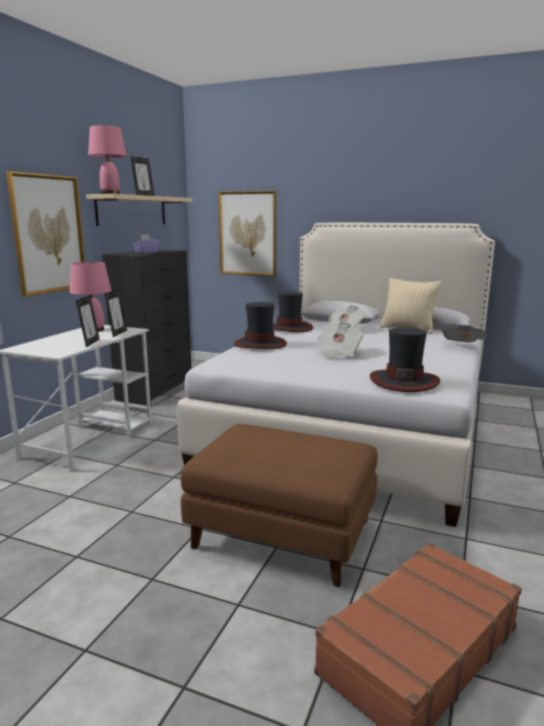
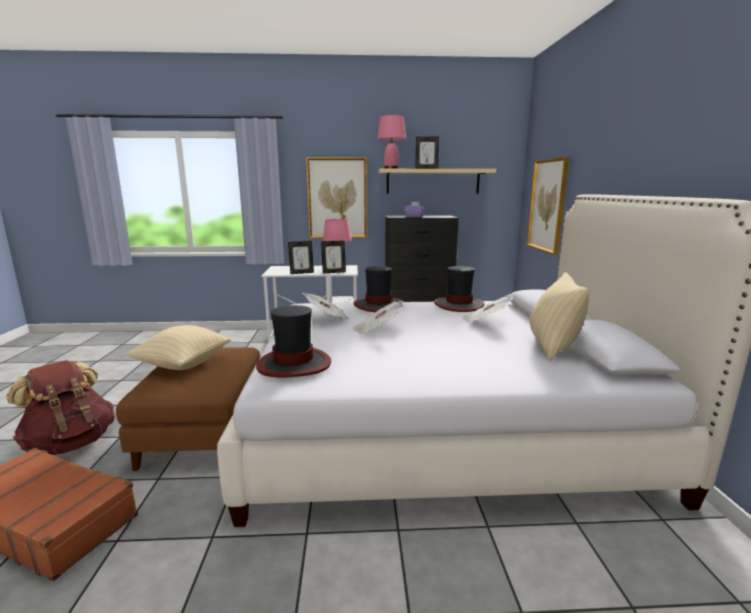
camera: 65 degrees right, 0 degrees up
(220, 657) = (71, 443): none -> brown backpack
(273, 454) = (183, 364): none -> beige pillow
(463, 346) = (502, 383): newspaper -> newspaper (327, 318)

